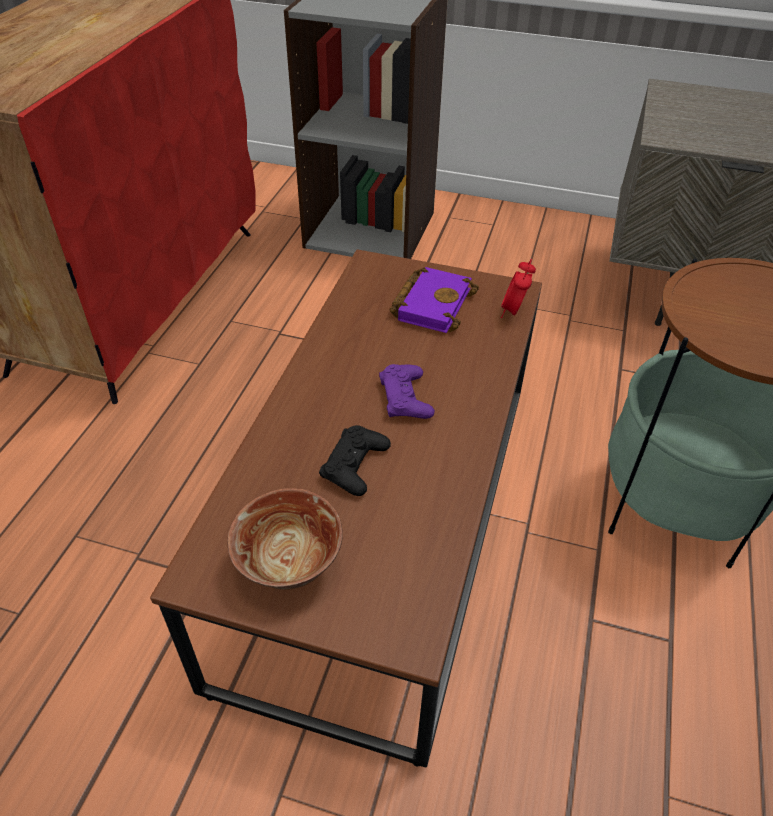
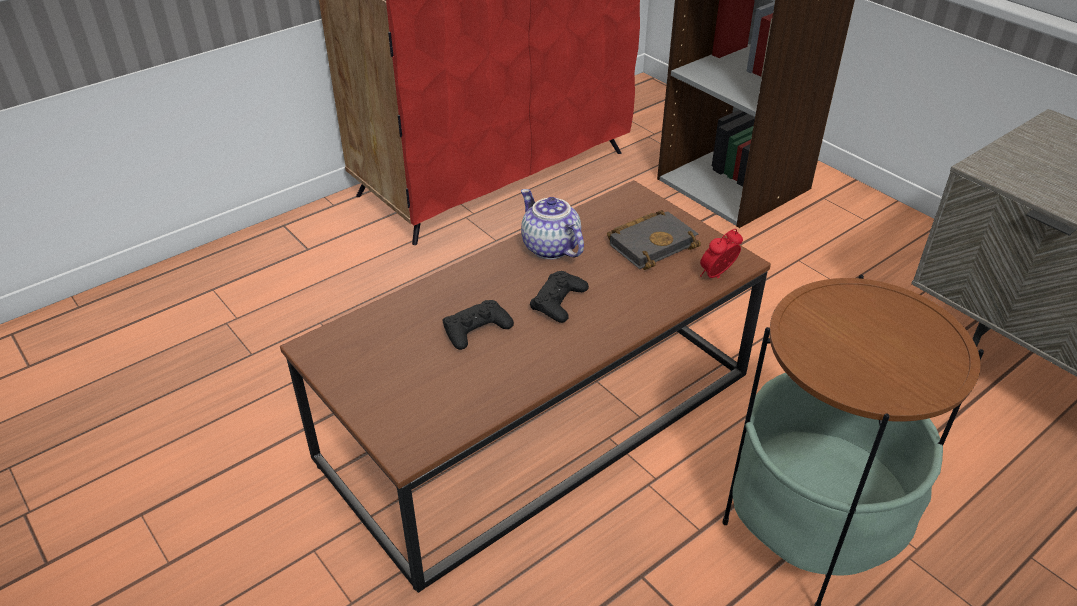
camera: 35 degrees right, 5 degrees down
(291, 565) = (374, 369): bowl -> none
(344, 347) = (549, 248): none -> teapot
(405, 397) = (559, 301): purple game controller -> black game controller
(431, 303) = (652, 243): purple book -> black book

